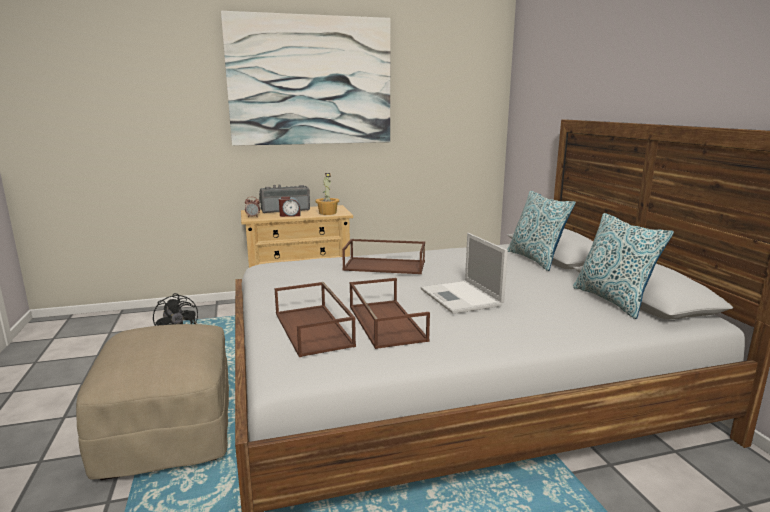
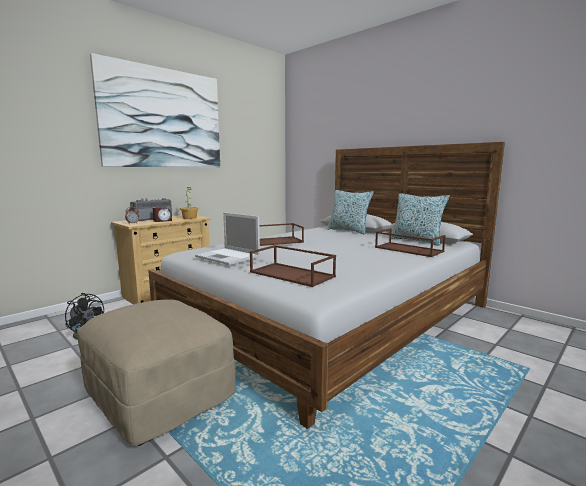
camera: 30 degrees left, 5 degrees down
(385, 322) = (327, 265): brown tray -> brown tray (407, 249)
(461, 297) = (346, 249): laptop -> laptop (228, 257)

